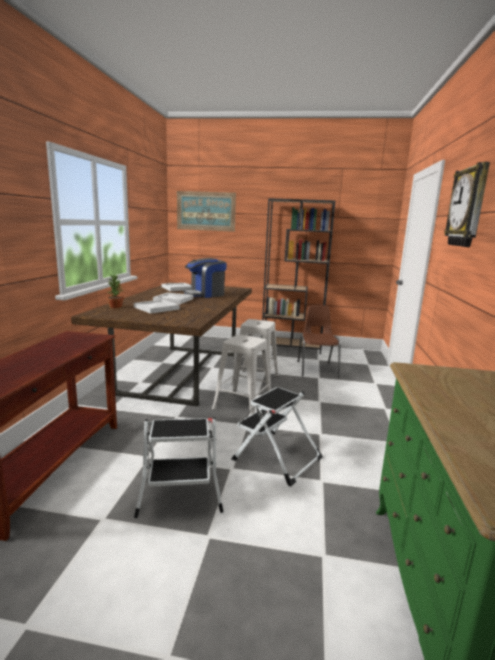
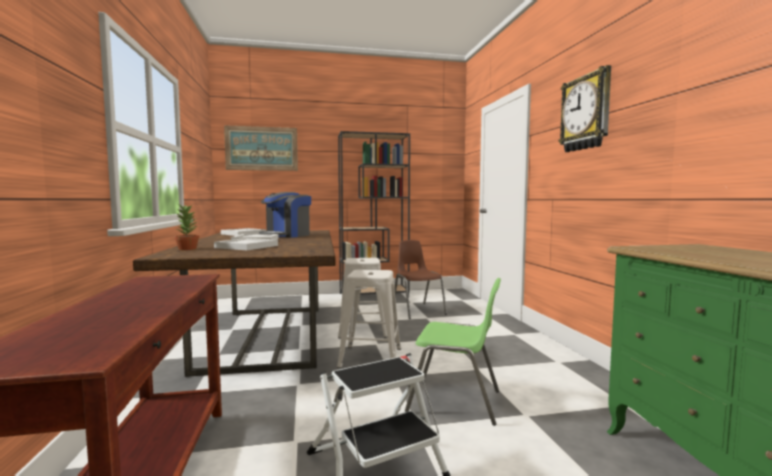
camera: 20 degrees left, 10 degrees down
(277, 456) = (456, 401): step ladder -> green chair

